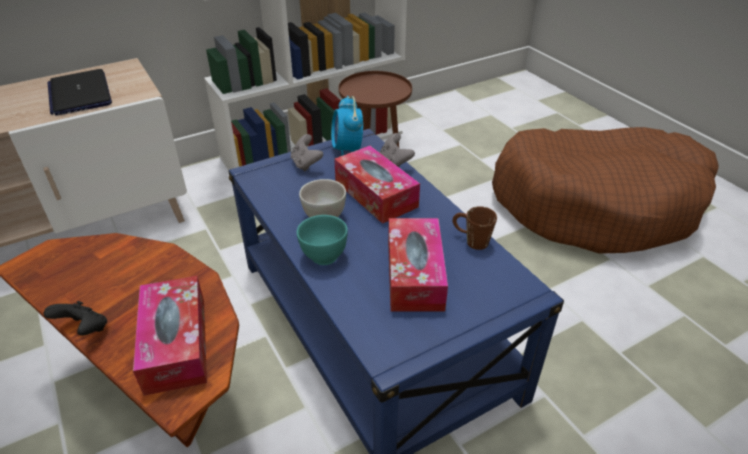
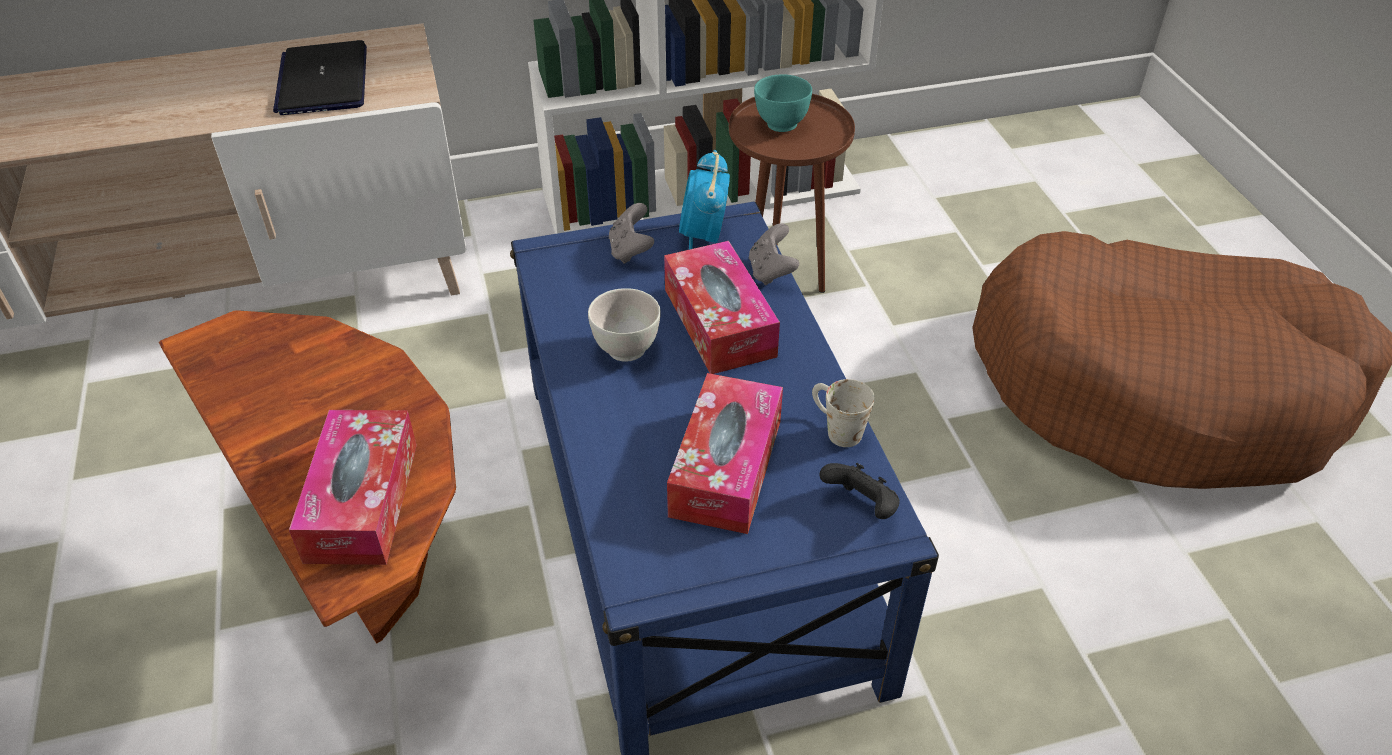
camera: 15 degrees right, 5 degrees up
(84, 330) = (252, 455): black game controller -> black game controller (861, 506)
(323, 256) = (603, 411): turquoise bowl -> turquoise bowl (781, 124)
(470, 240) = (835, 429): brown mug -> white mug

